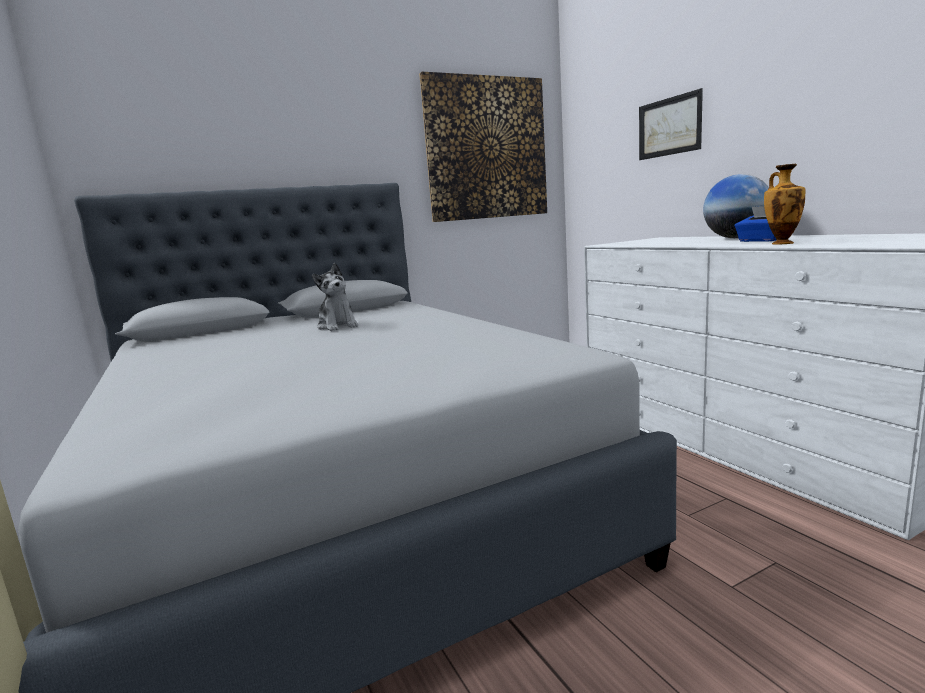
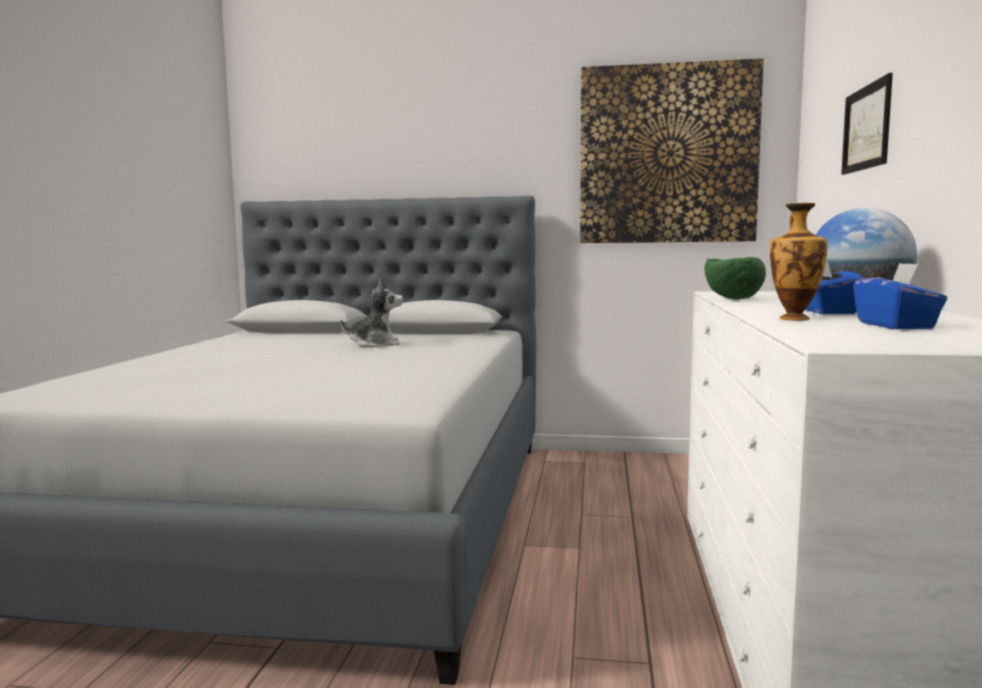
camera: 35 degrees right, 5 degrees down
(338, 326) = (375, 344): plush toy -> plush toy turned 105 degrees counterclockwise
(653, 244) = (732, 299): none -> green bowl
(851, 239) = (896, 326): none -> blue tissue box

